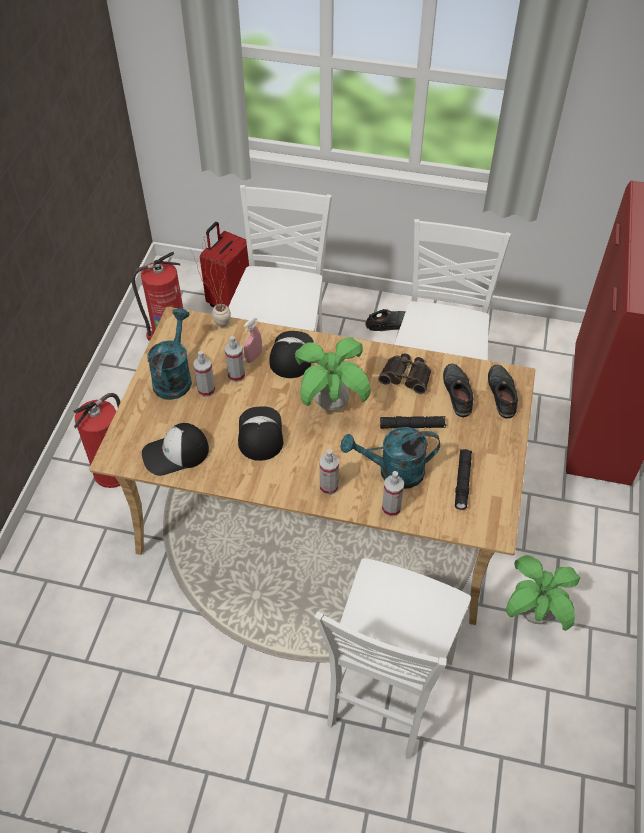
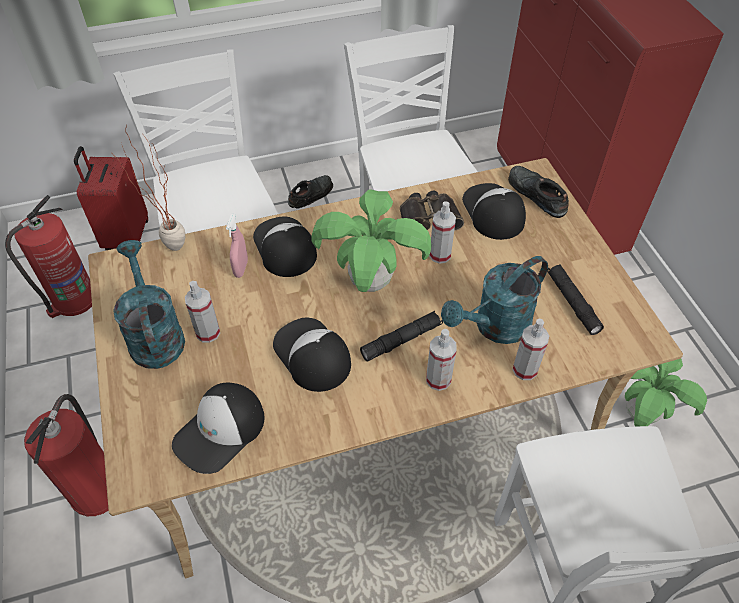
camera: 30 degrees left, 0 degrees up
(236, 375) = (234, 298): spray bottle -> spray bottle (440, 255)
(412, 426) = (475, 267): black flashlight -> black flashlight (401, 340)
(457, 392) = (492, 212): black shoe -> cap

